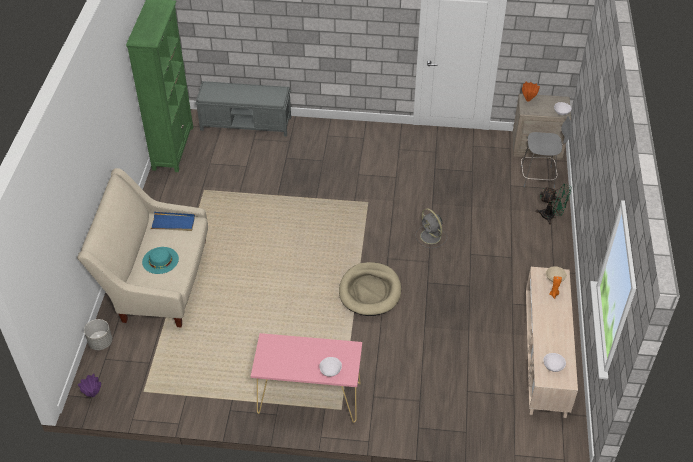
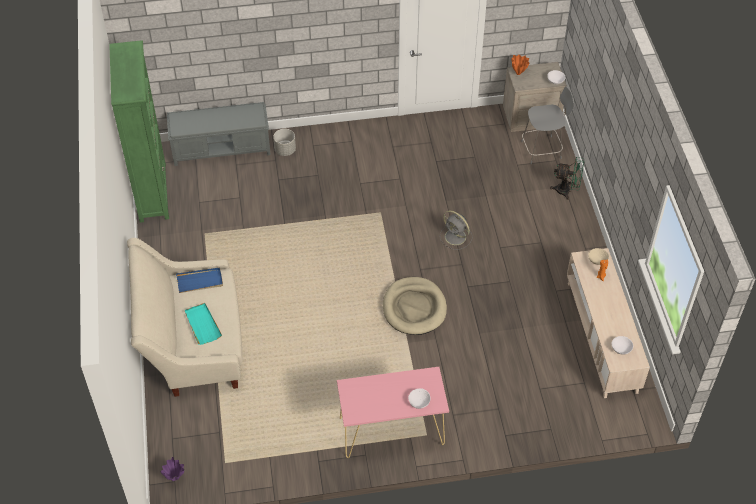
camera: 15 degrees left, 5 degrees up
(100, 342) = (160, 422): grey planter -> grey planter (285, 150)
(160, 260) = (202, 324): turquoise hat -> turquoise tray

